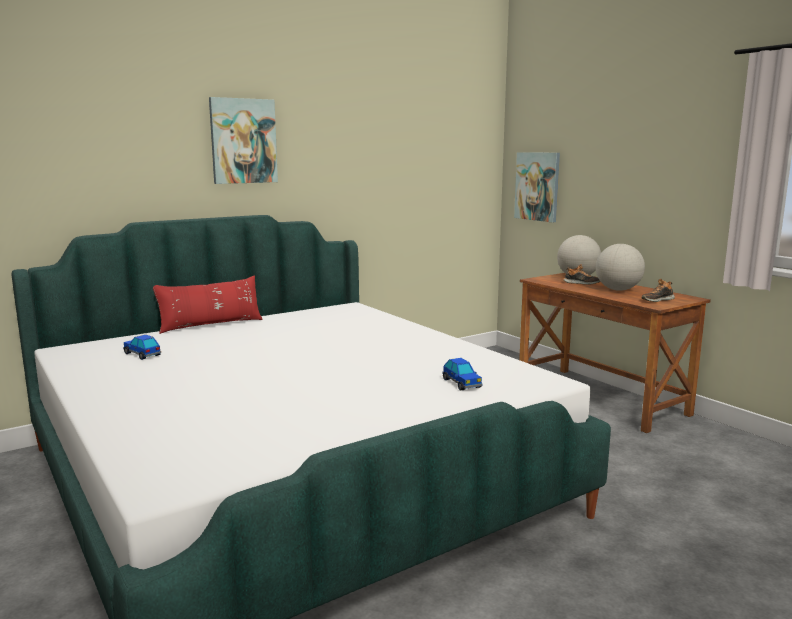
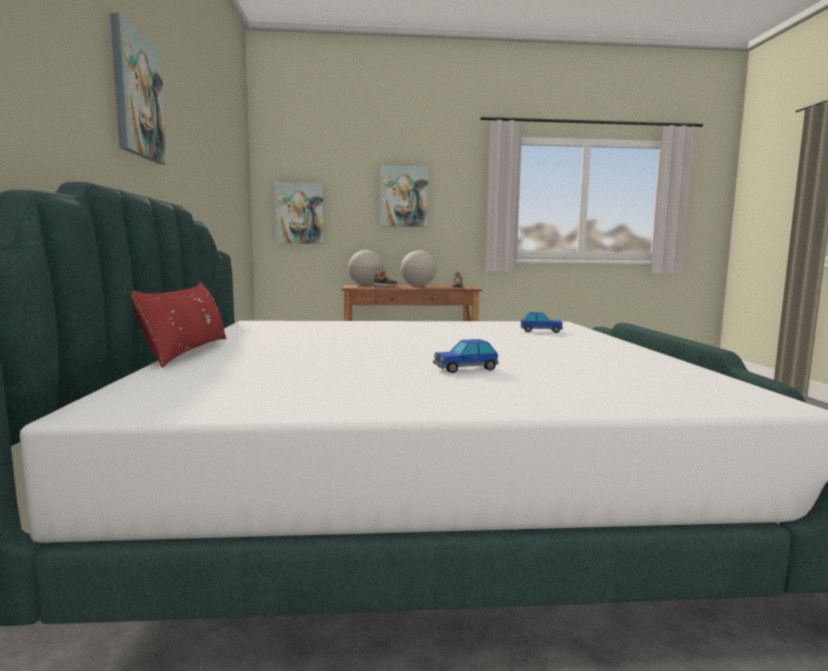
camera: 60 degrees left, 5 degrees down
(142, 354) = (256, 379): toy car -> toy car (465, 369)
(639, 168) = (404, 196): none -> picture

